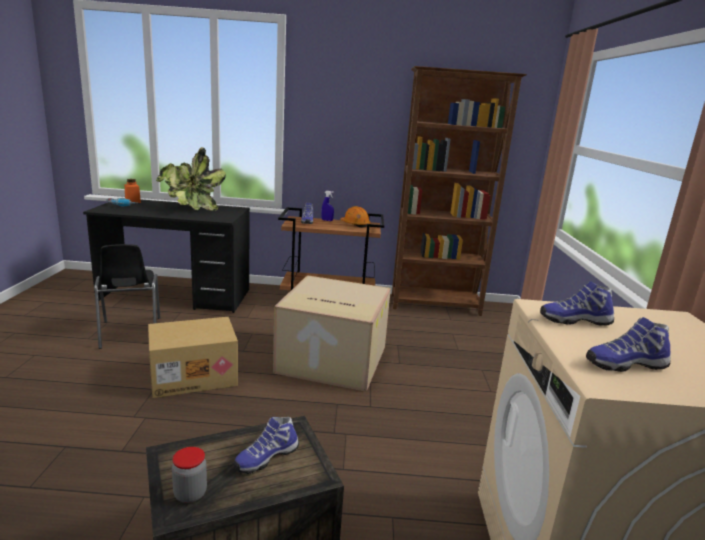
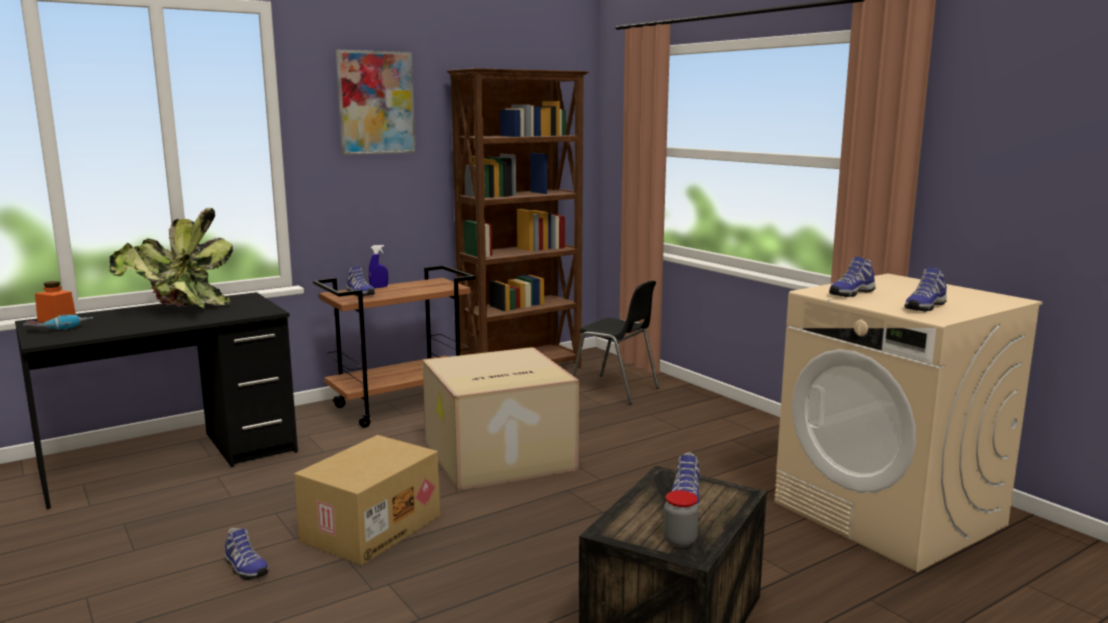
camera: 35 degrees left, 5 degrees down
(107, 371) = (244, 568): none -> shoe
(130, 333) = (189, 522): black chair -> black chair (615, 390)
(353, 90) = (376, 103): none -> picture
(355, 224) = (421, 284): orange hard hat -> none

